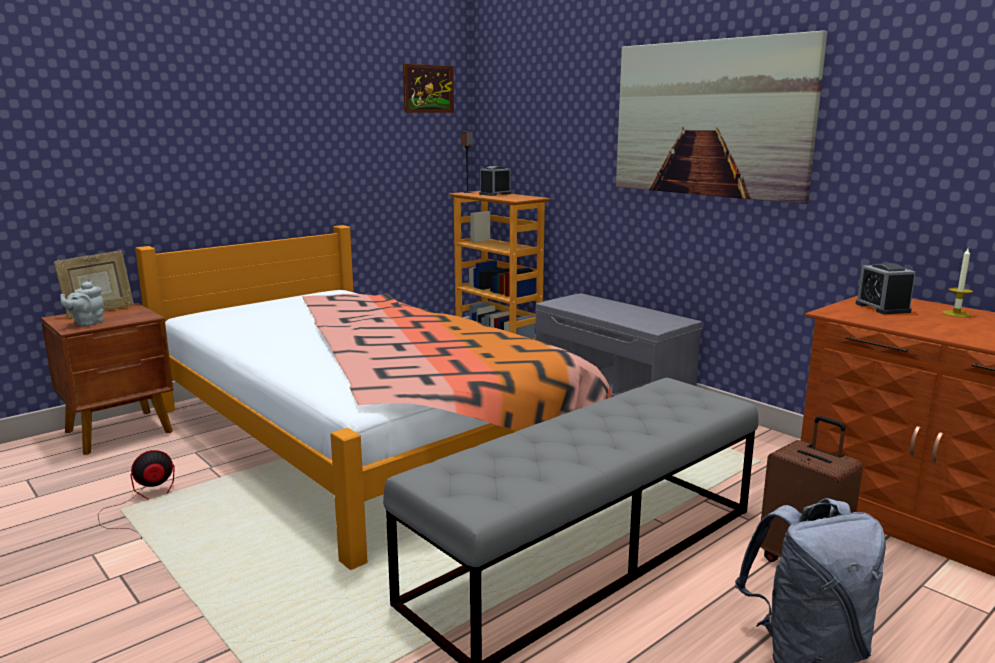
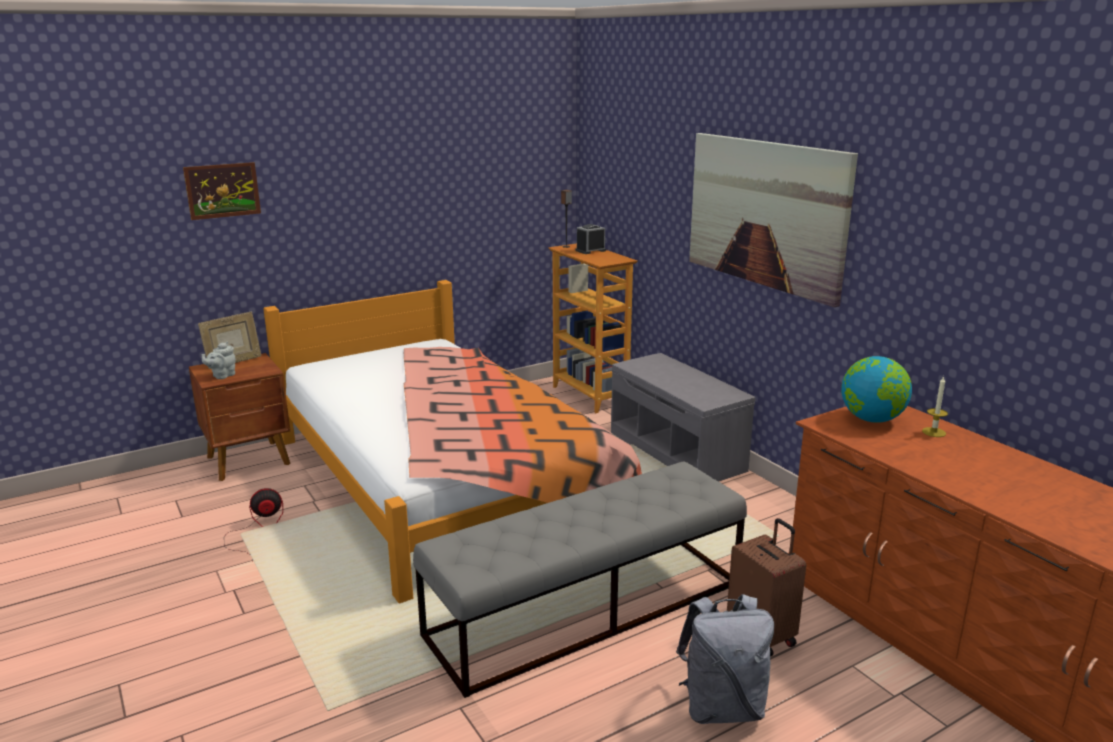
camera: 10 degrees right, 5 degrees up
(428, 89) = (532, 149): picture -> picture (222, 190)
(882, 308) = (872, 419): alarm clock -> globe

